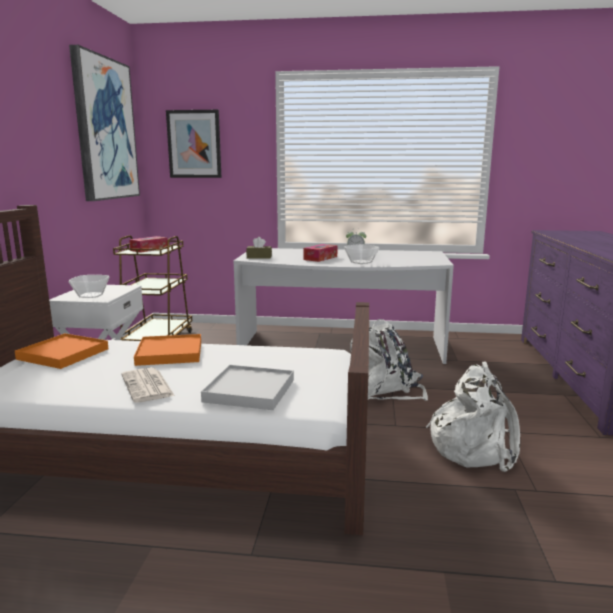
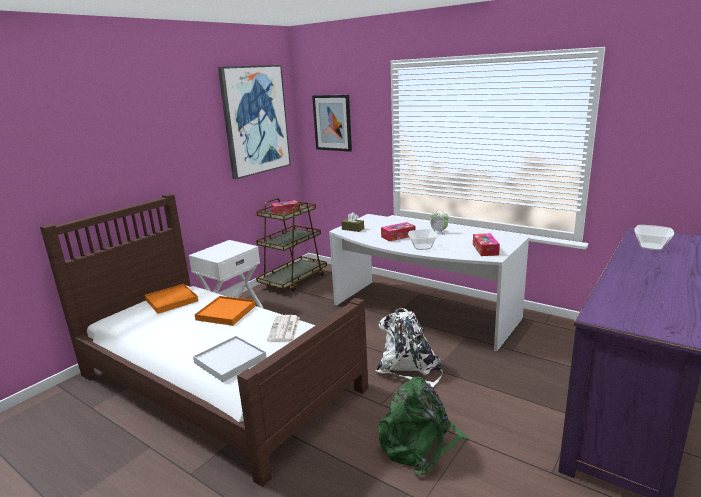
camera: 30 degrees right, 5 degrees up
(91, 295) = (216, 254): bowl -> bowl (651, 247)
(148, 386) = (183, 340): newspaper -> newspaper (284, 329)
(422, 259) = (485, 249): none -> tissue box
(473, 447) = (419, 444): white backpack -> green backpack

